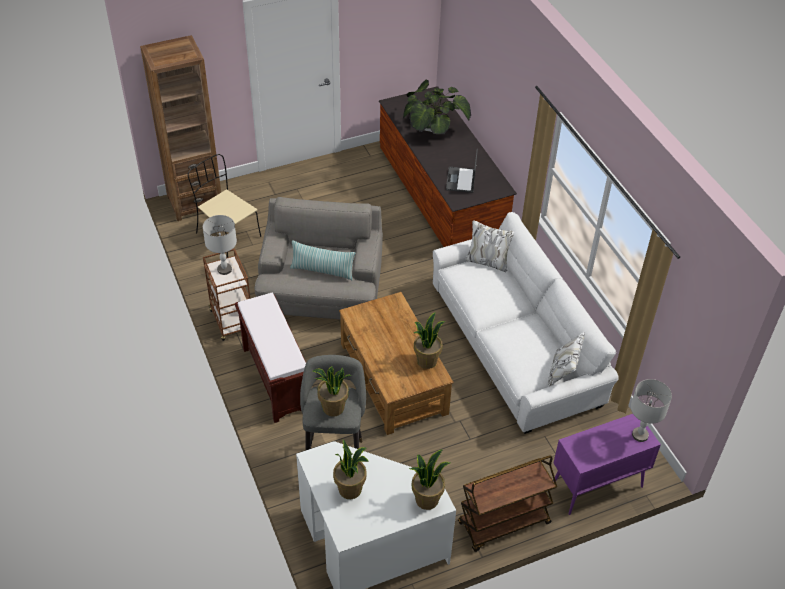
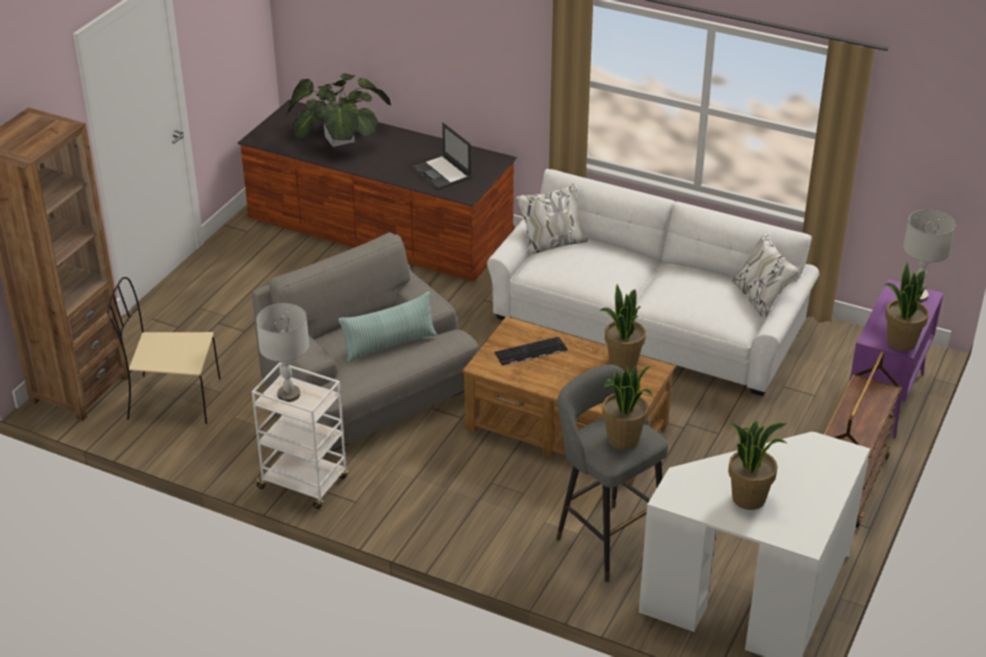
camera: 40 degrees left, 10 degrees down
(232, 322) = (304, 483): brown cart -> white cart
(275, 378) = (435, 508): brown bench -> none
(386, 322) = (530, 352): none -> keyboard
(427, 499) = (831, 457): potted plant -> potted plant (900, 342)

